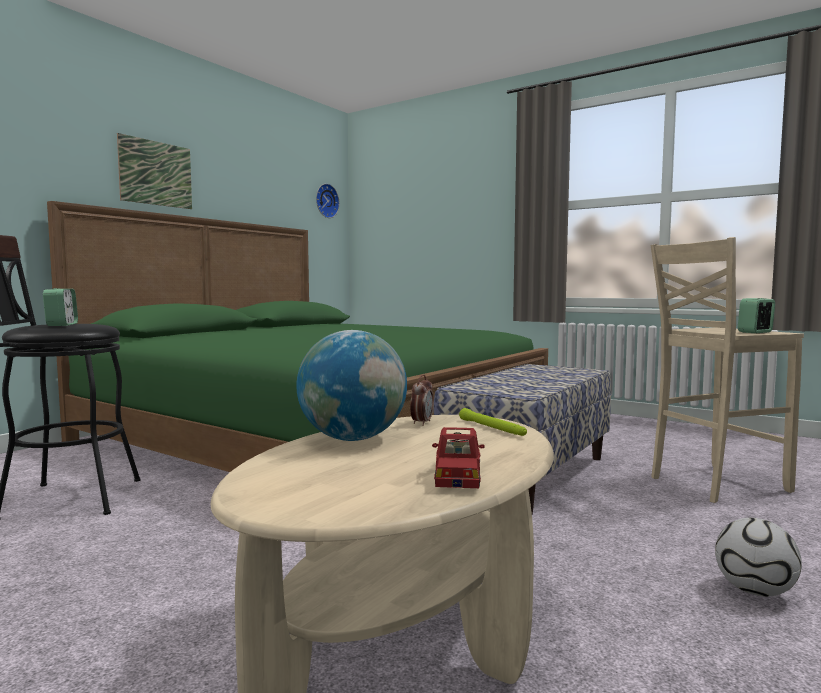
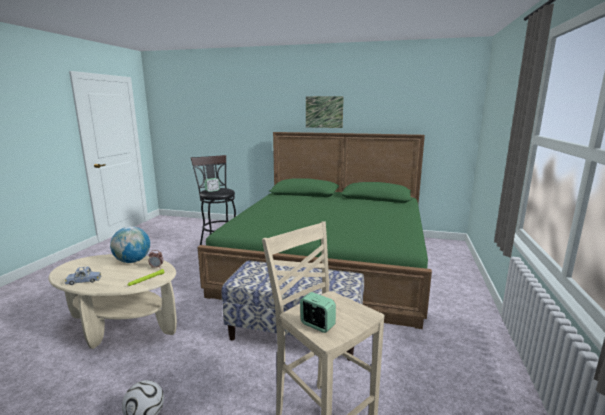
camera: 70 degrees right, 10 degrees up
(325, 201) = (454, 111): wall clock -> none
(457, 475) = (84, 281): red toy car -> blue toy car

